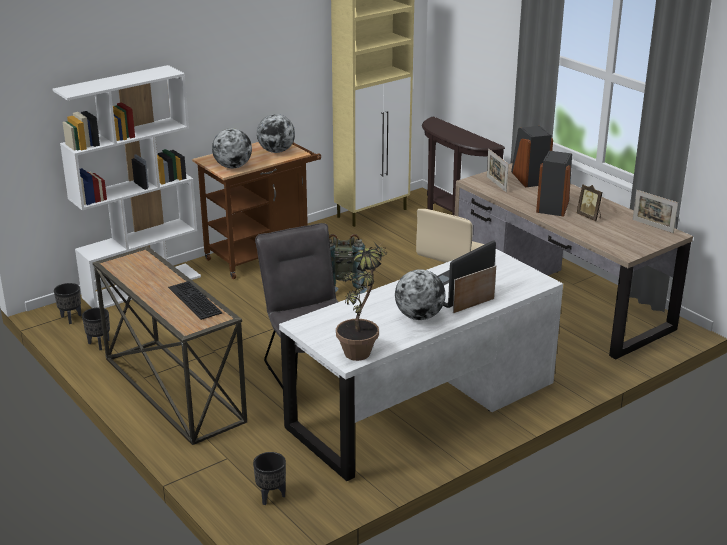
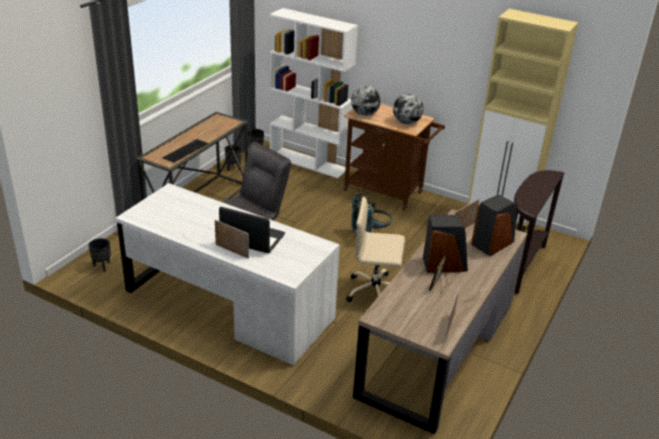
camera: 65 degrees right, 5 degrees up
(362, 349) = (148, 217): potted plant -> none
(419, 316) = (203, 231): globe -> none

